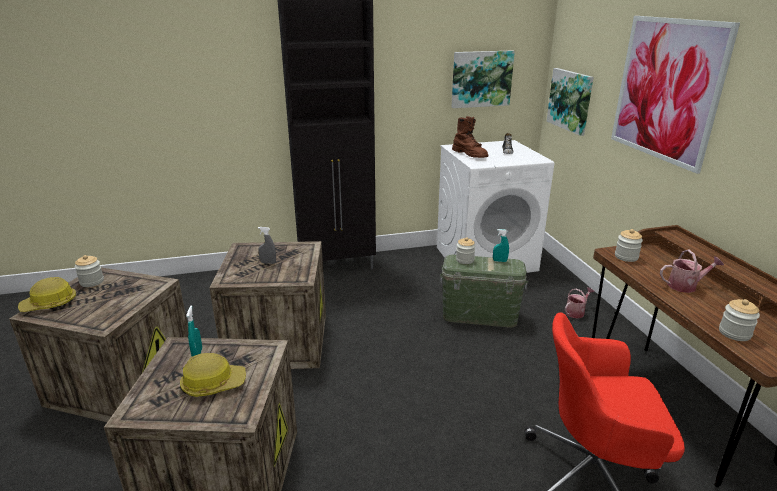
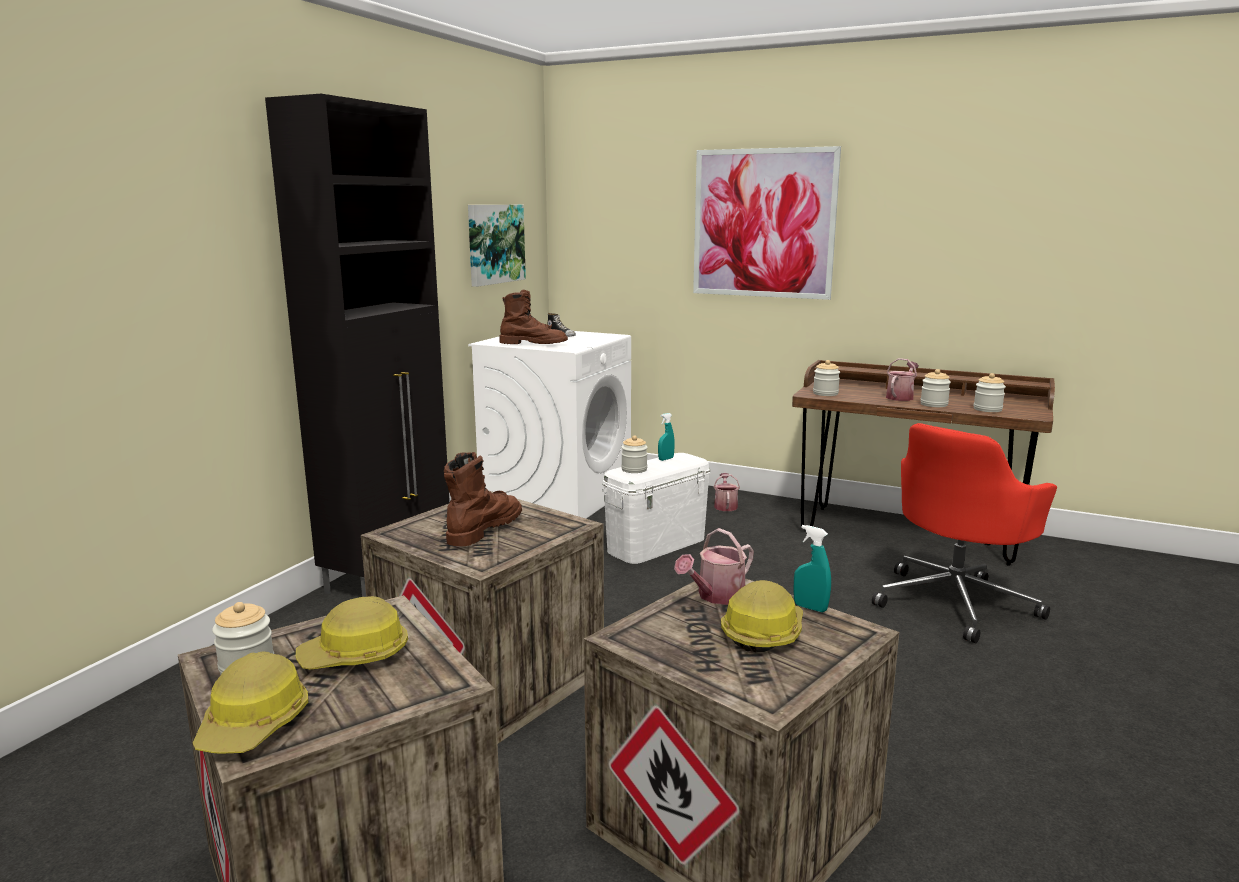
camera: 50 degrees left, 10 degrees down
(114, 296) = (355, 655): none -> hard hat
(197, 353) = (668, 627): turquoise spray bottle -> turquoise spray bottle (810, 608)
(248, 353) = (716, 596): none -> watering can
(268, 262) = (483, 529): grey spray bottle -> brown boot
(480, 315) = (656, 544): green storage box -> white storage box
(570, 100) = (604, 262): picture -> none
(693, 305) = (934, 404): none -> jar

